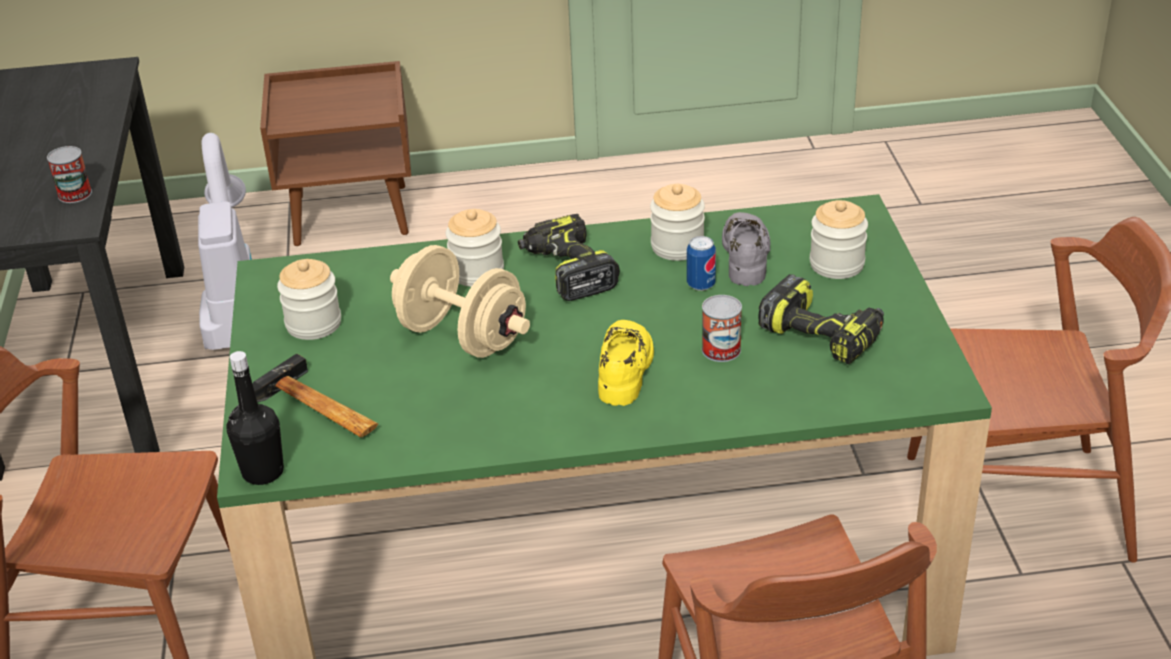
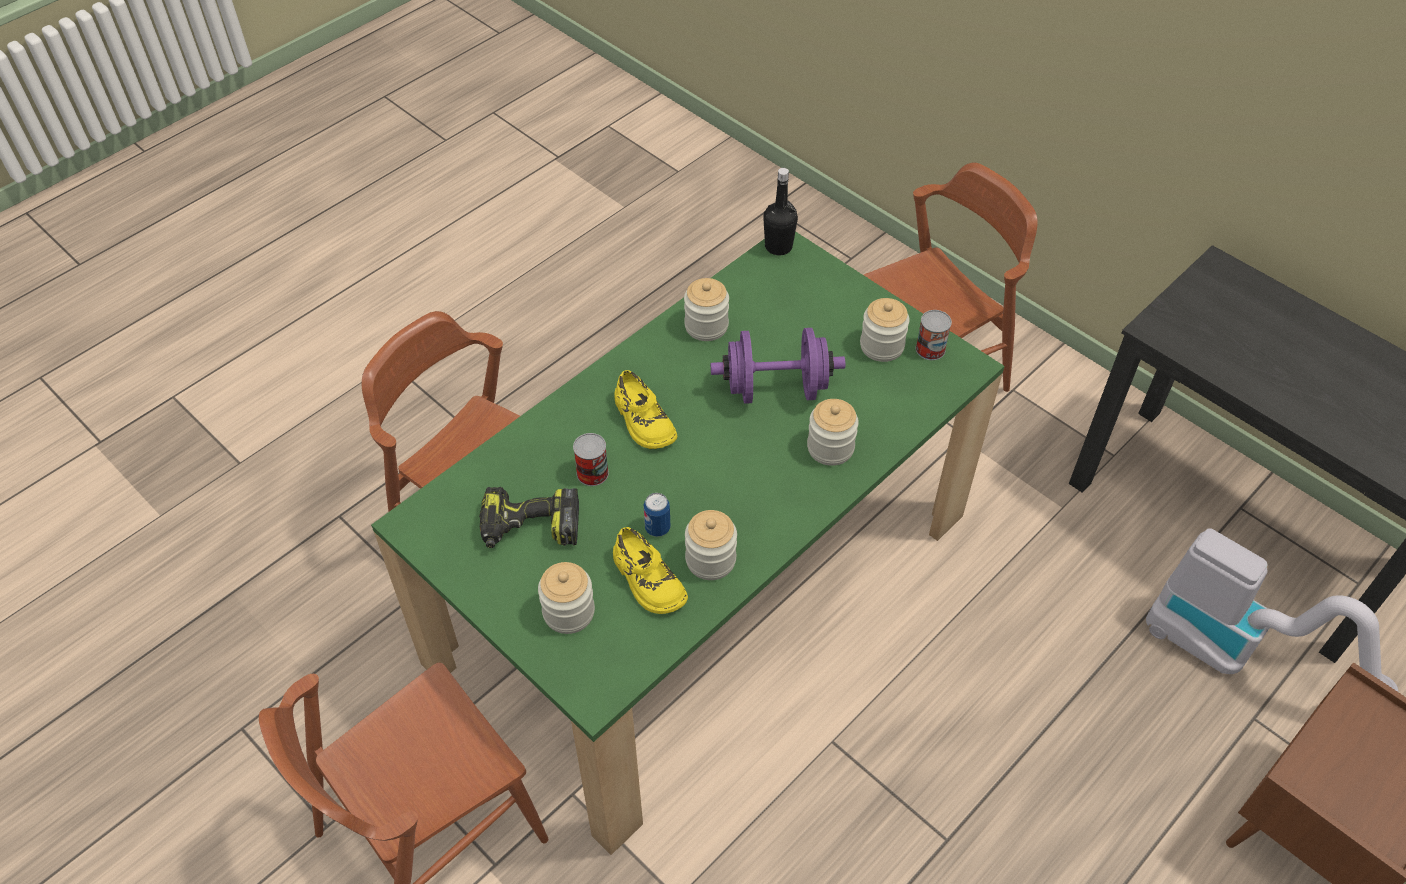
camera: 140 degrees right, 15 degrees up
(75, 194) = (1202, 351): can -> can (930, 349)
(318, 411) = (797, 293): hammer -> none
(454, 426) = (706, 326): none -> jar
(462, 336) = (776, 389): beige dumbbell -> purple dumbbell
(567, 270) = (768, 486): power drill -> none
(747, 256) = (647, 580): grey shoe -> yellow shoe

